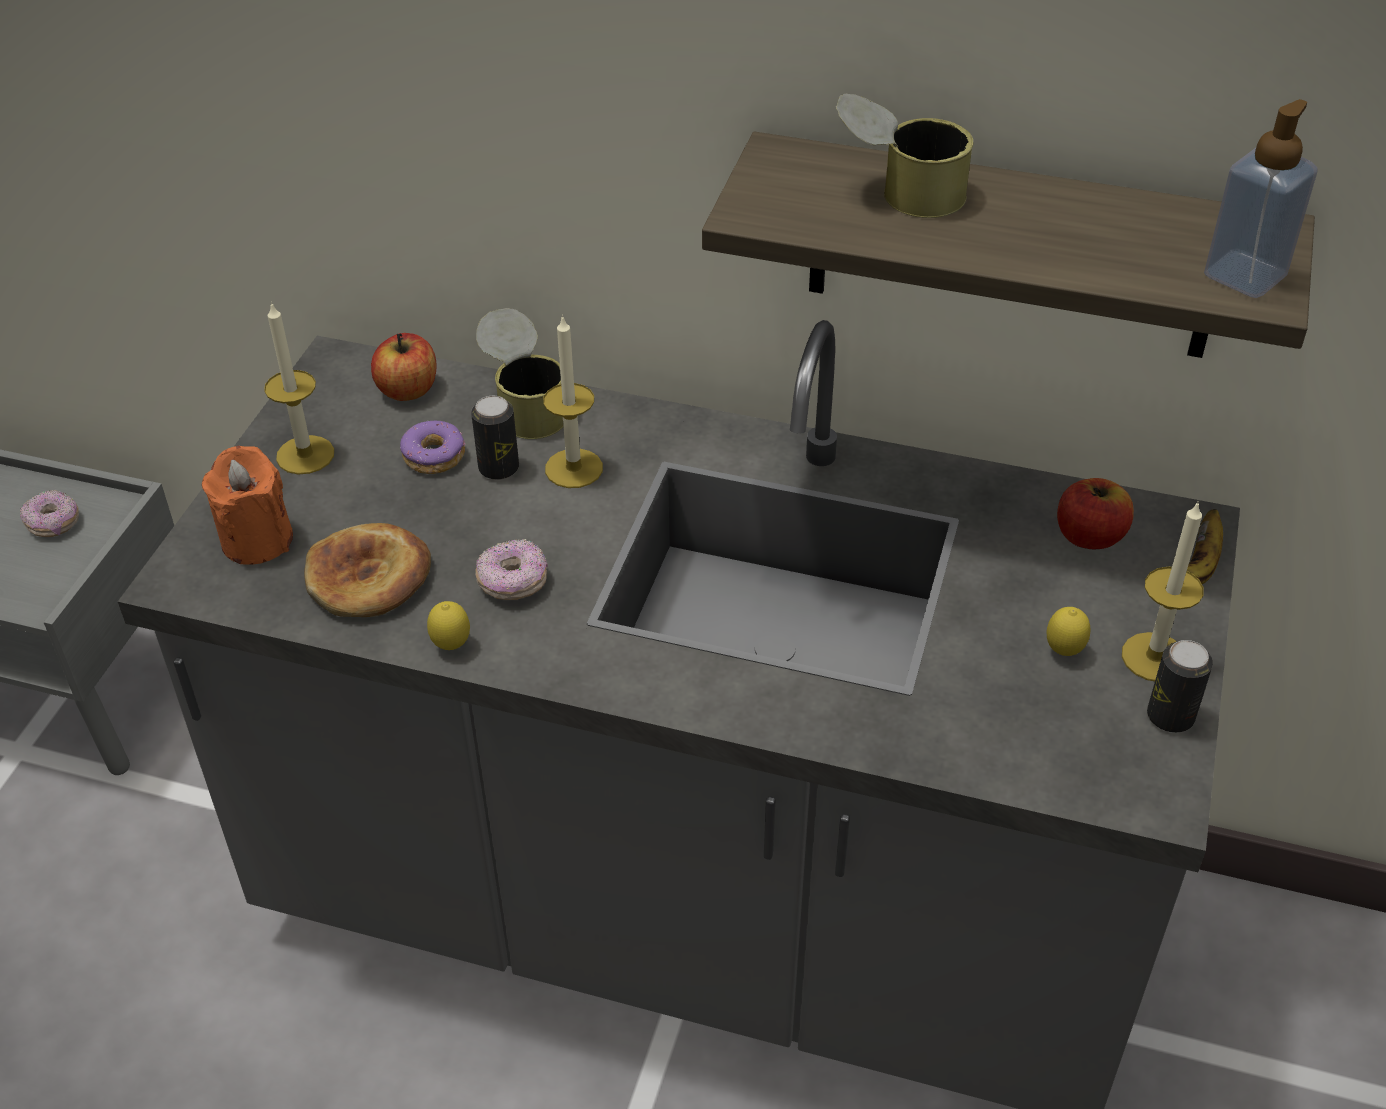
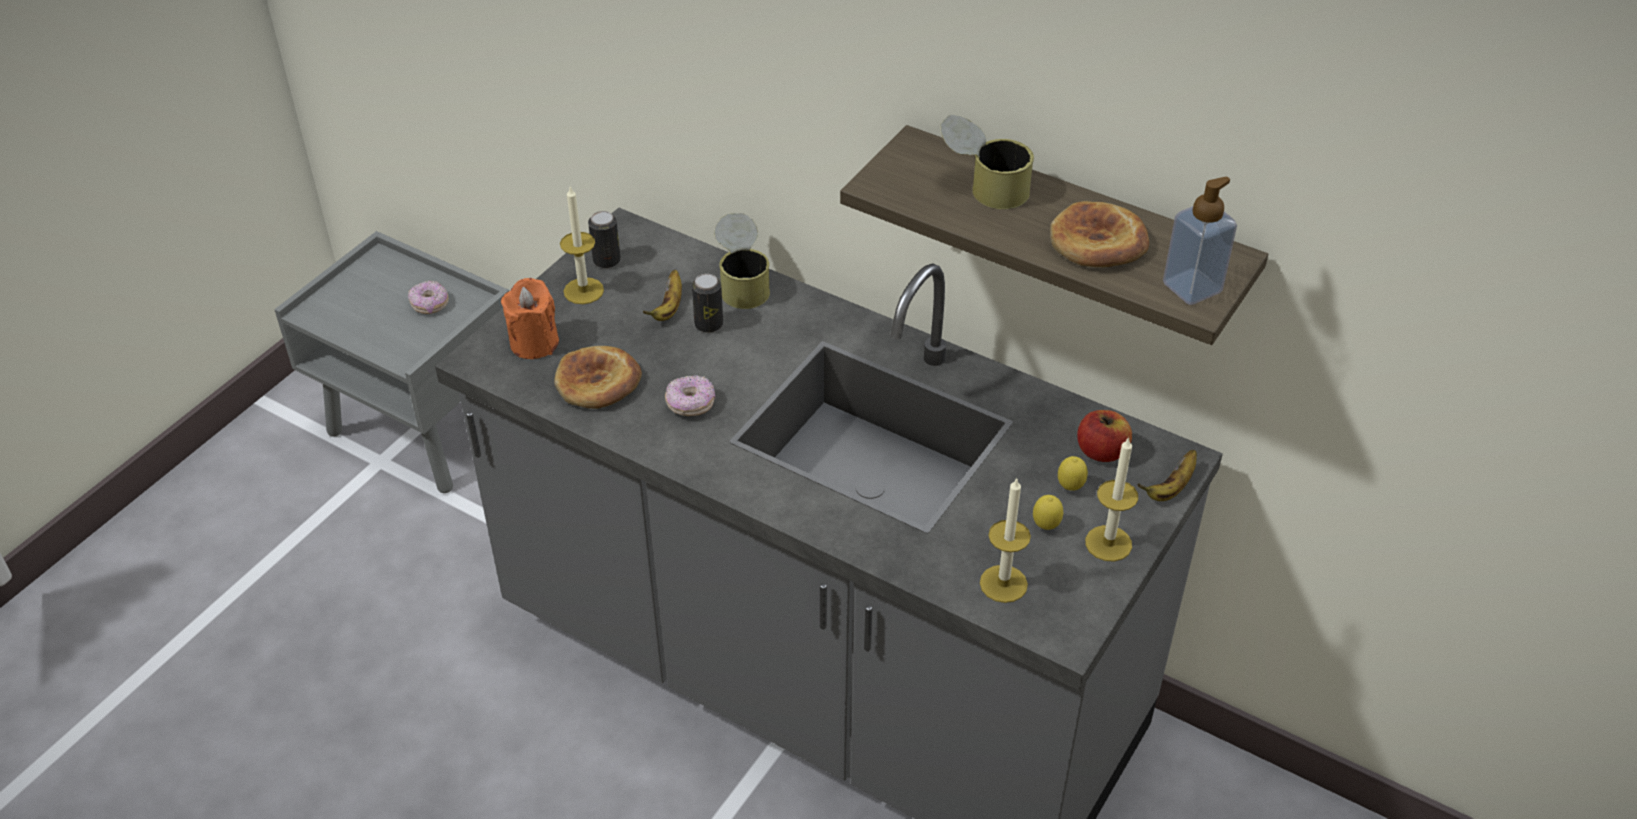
camera: 15 degrees right, 0 degrees up
(408, 389) = (667, 257): apple -> none
(434, 456) = (668, 308): donut -> banana
(451, 646) = (636, 438): lemon -> lemon (1070, 488)
(574, 468) = (759, 334): candle -> candle (1003, 584)
(1088, 238) = (1097, 242): none -> bread
(1170, 717) = (1100, 585): can -> can (606, 261)

